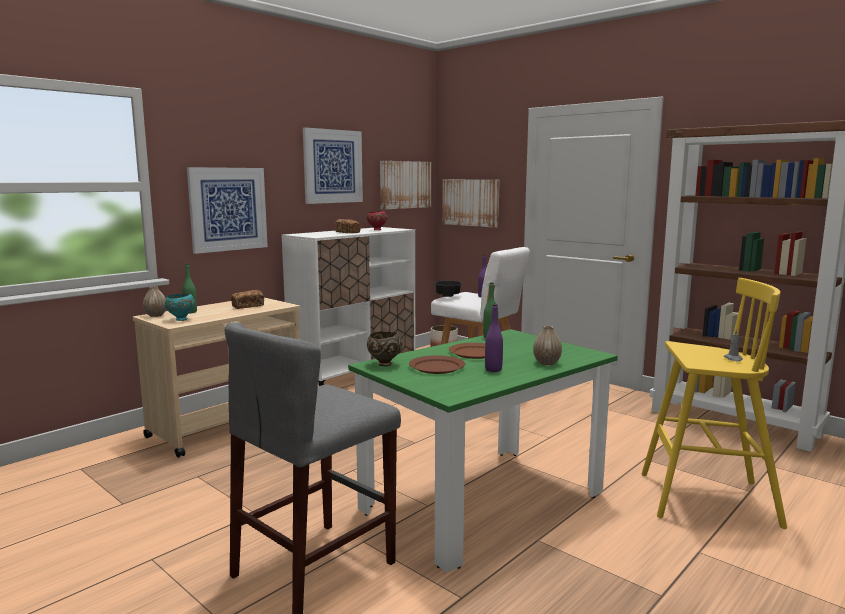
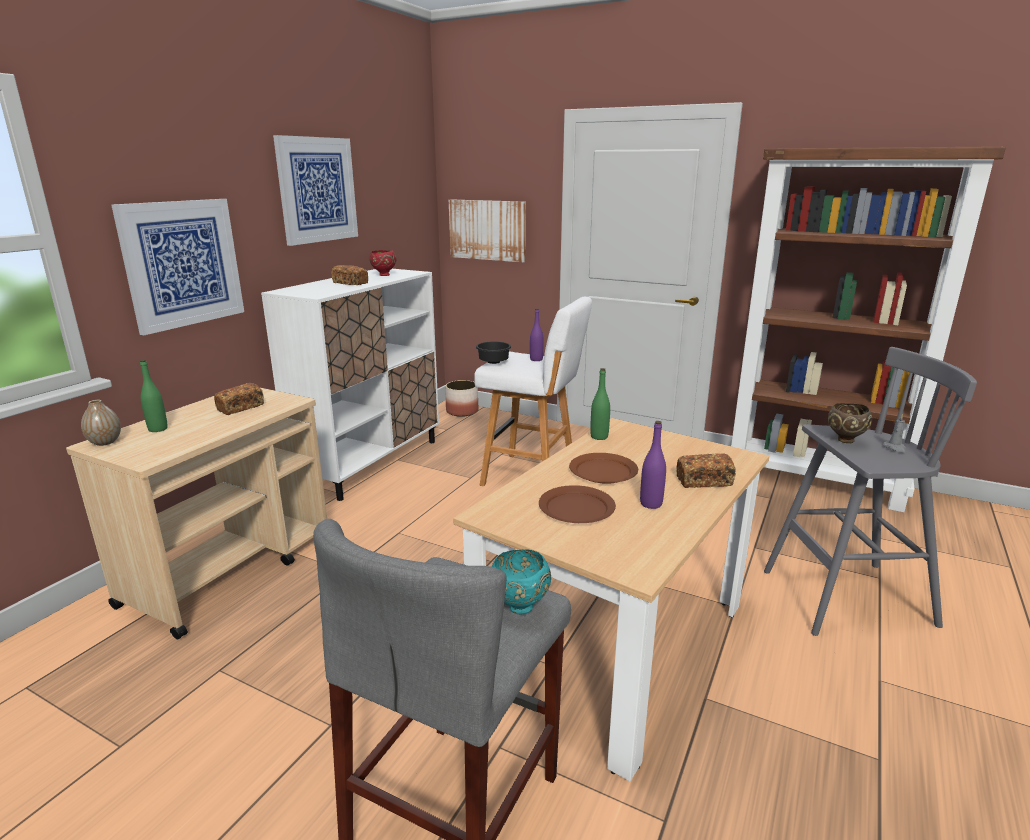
camera: 15 degrees left, 10 degrees up
(180, 319) = (150, 448): turquoise bowl -> turquoise bowl (519, 608)
(384, 364) = (503, 511): brown bowl -> brown bowl (844, 440)
(405, 184) = (404, 209): picture -> none
(483, 501) = (615, 646): green dining table -> beige dining table
(546, 363) = (704, 481): vase -> bread
(705, 499) = (844, 598): yellow stool -> grey stool

